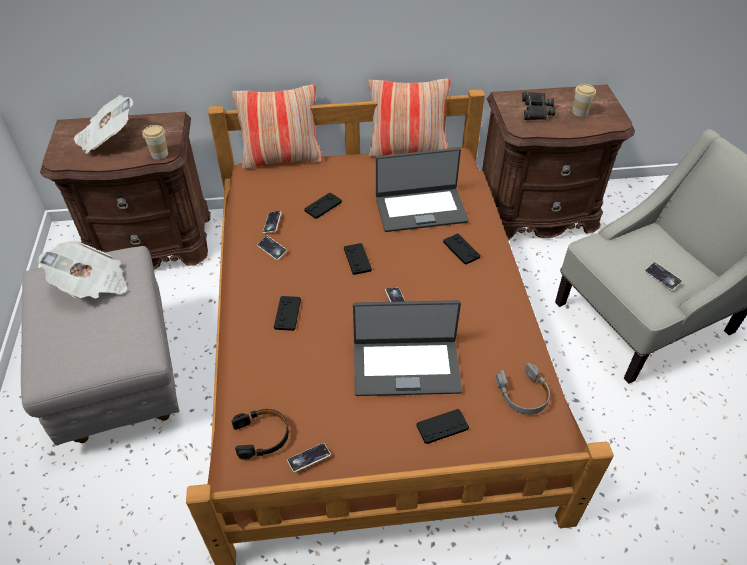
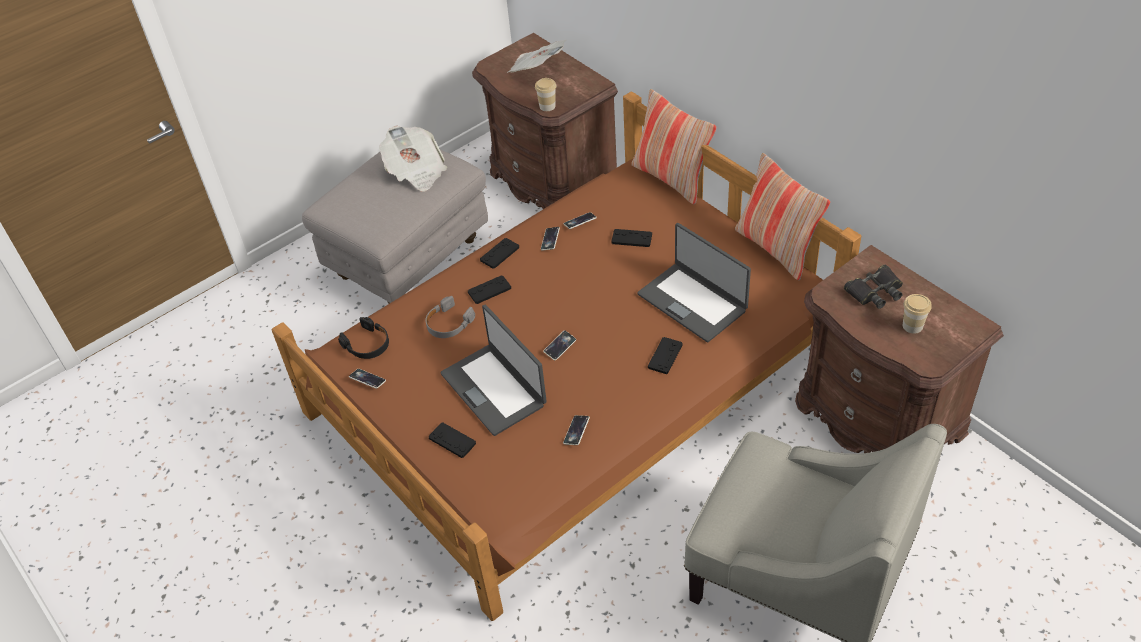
camera: 60 degrees right, 0 degrees up
(357, 259) = (587, 296): black game controller -> black game controller (499, 254)
(523, 394) = (525, 477): grey headphones -> grey headphones (448, 323)
(662, 277) = (758, 519): phone -> phone (576, 431)

